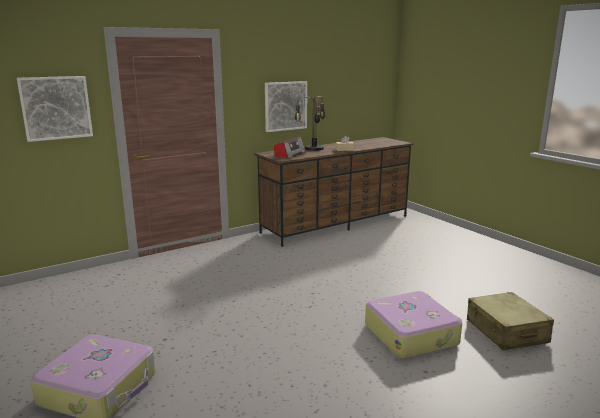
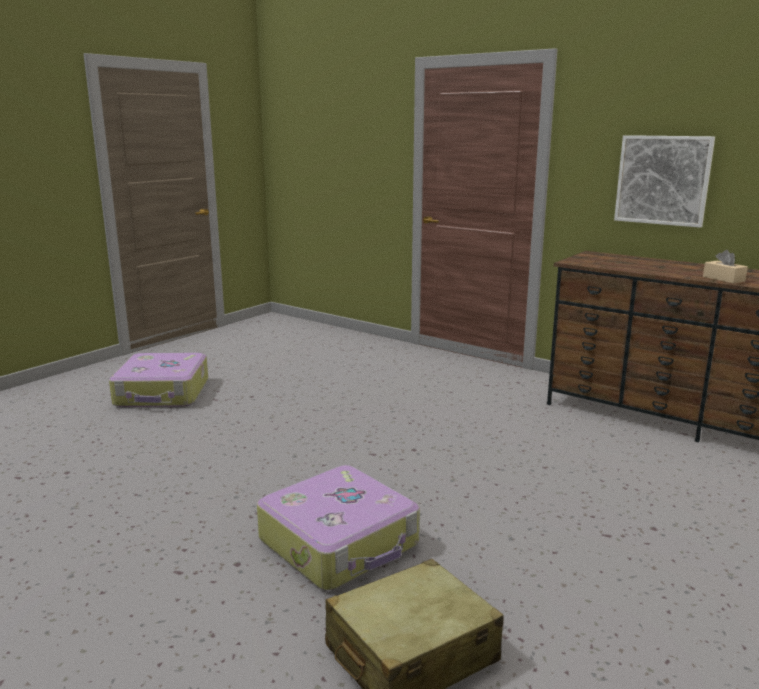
camera: 70 degrees right, 0 degrees up
(56, 108) = (365, 150): picture -> none
(289, 154) = (614, 261): radio -> none
(313, 148) = (686, 266): table lamp -> none

